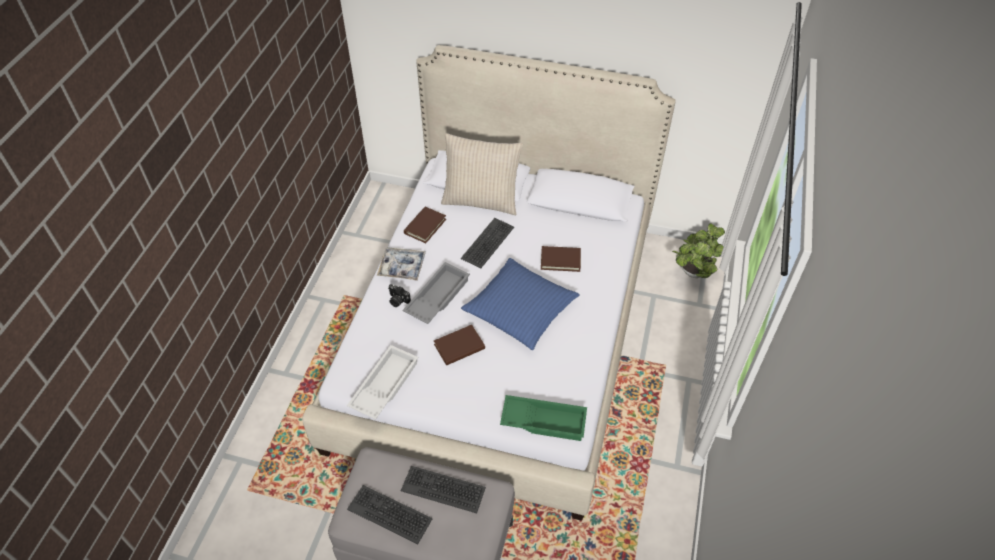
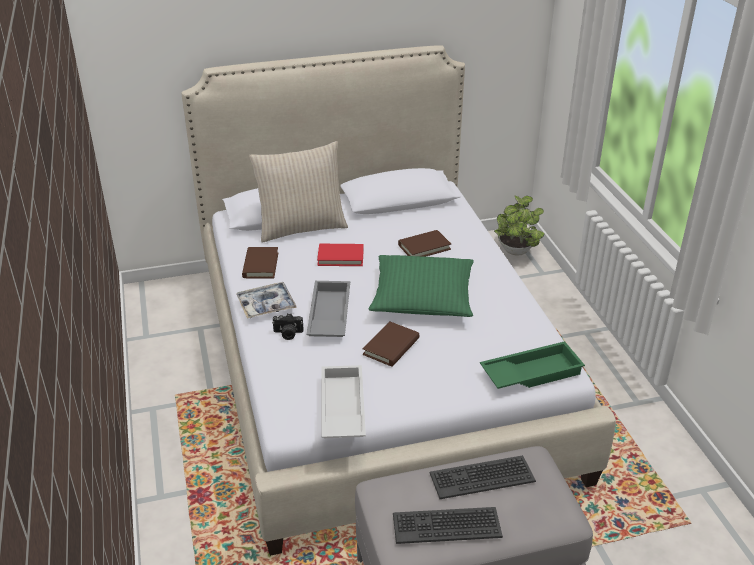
camera: 30 degrees left, 15 degrees down
(488, 243) = (340, 257): keyboard -> red book
(520, 310) = (422, 297): blue pillow -> green pillow

